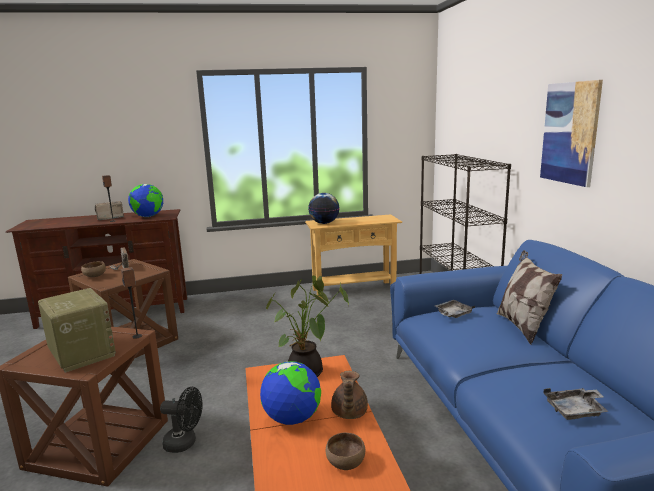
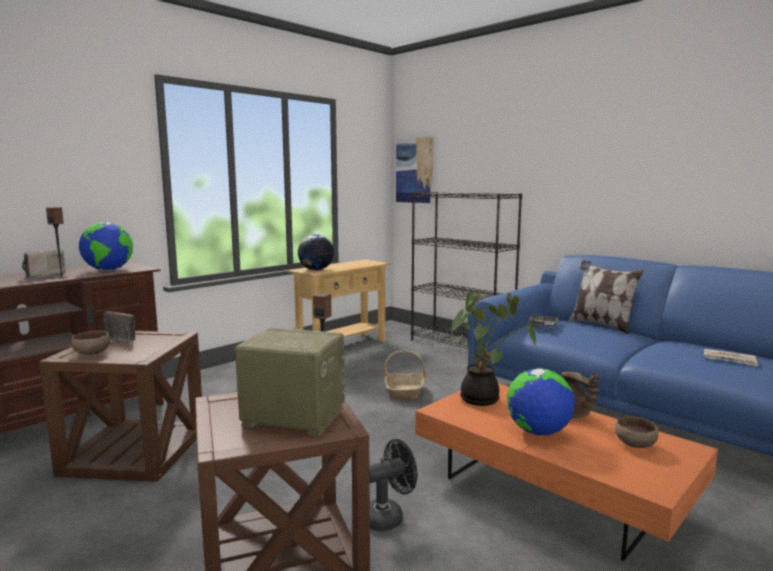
camera: 35 degrees left, 5 degrees down
(341, 345) = (405, 392): none -> basket
(570, 133) = (592, 161): picture -> picture (414, 170)
(575, 410) = (730, 359): grey tray -> newspaper

